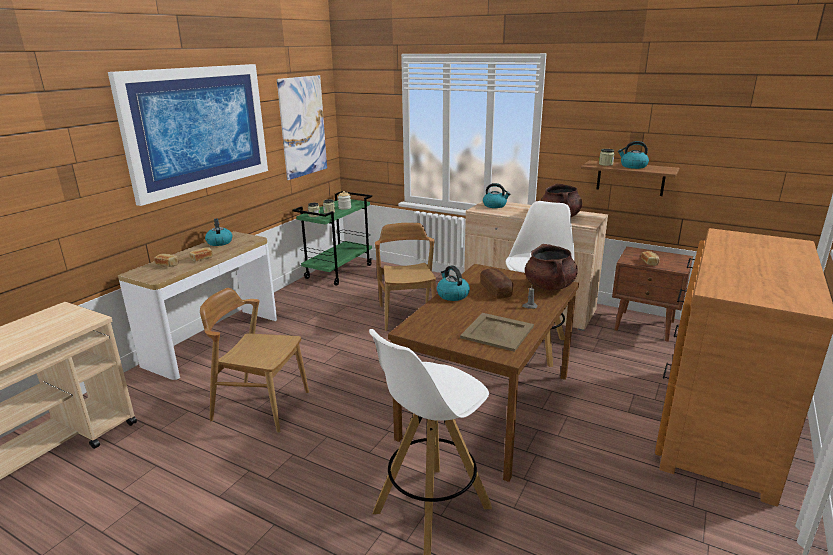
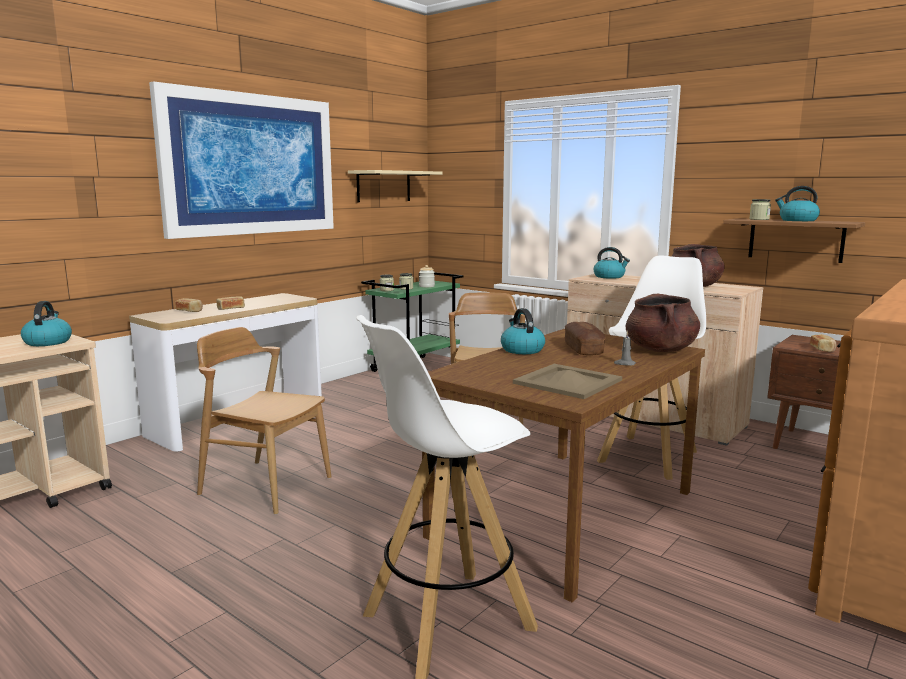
camera: 10 degrees right, 10 degrees down
(219, 242) = (260, 299): kettle -> kettle (48, 342)
(303, 127) = (383, 186): picture -> beige shelf

